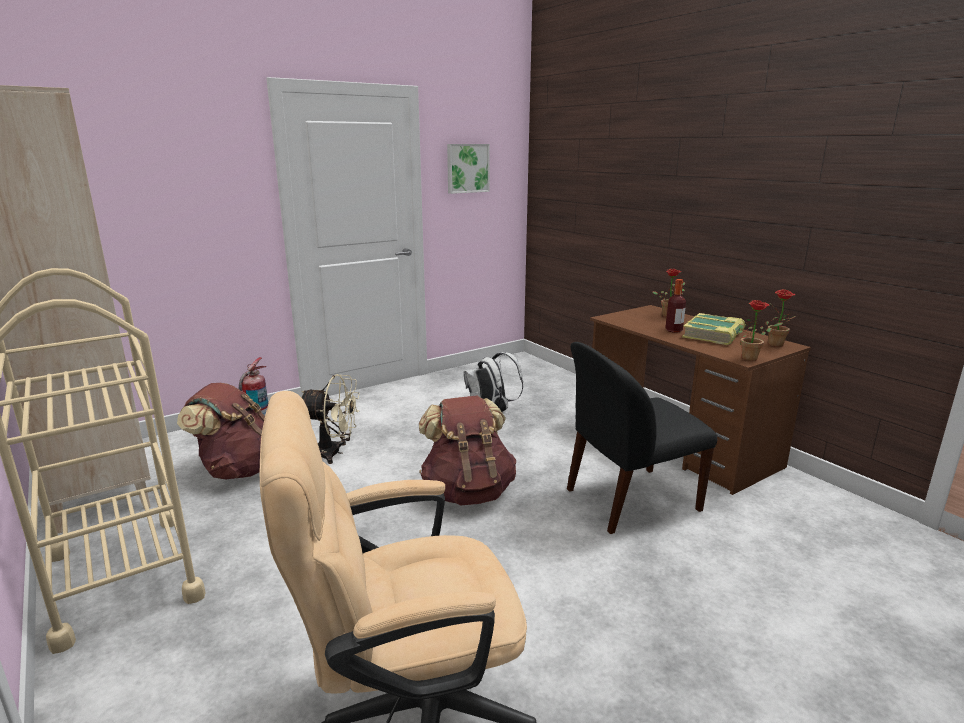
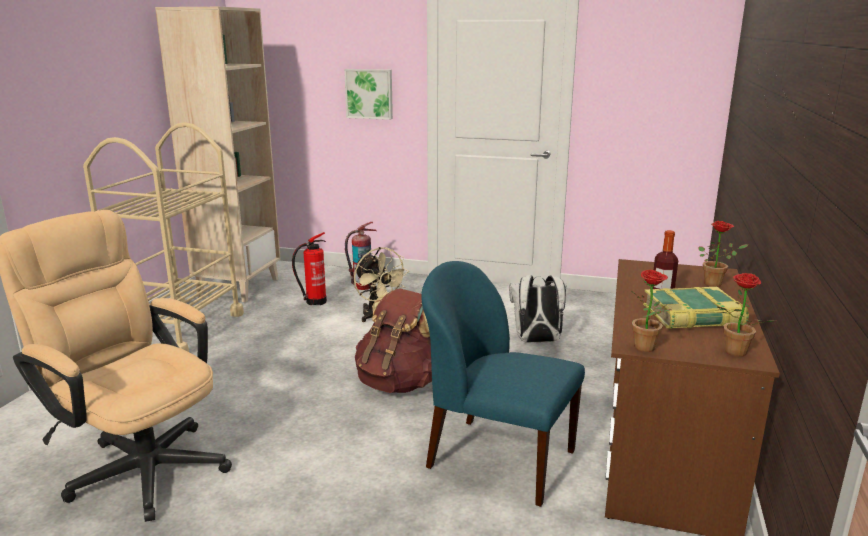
camera: 50 degrees right, 0 degrees up
(239, 470) = (314, 302): brown backpack -> fire extinguisher
(467, 168) = (636, 70): picture -> picture (369, 93)
(629, 500) = (498, 459): black chair -> blue chair

